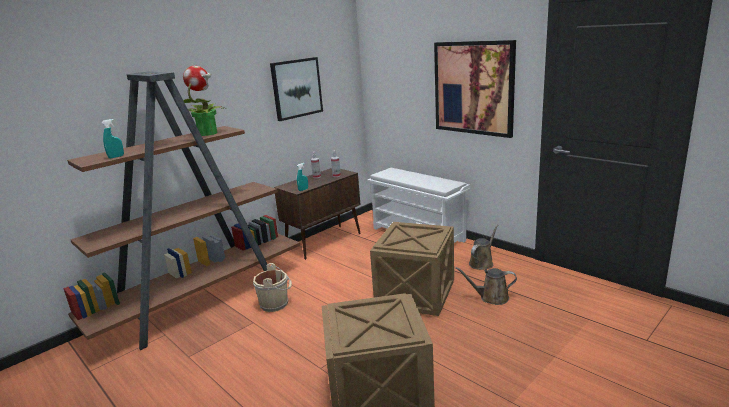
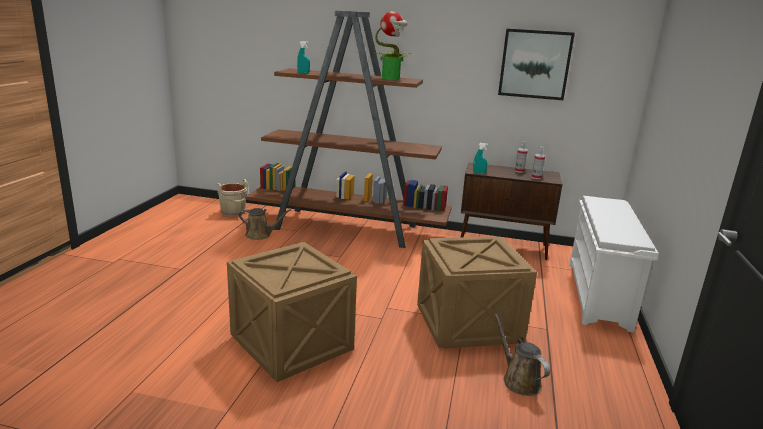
camera: 55 degrees right, 0 degrees up
(275, 304) = (374, 257): beige bucket -> beige bucket (234, 212)
(473, 88) = (703, 108): picture -> none
(482, 263) = (594, 357): brown watering can -> brown watering can (260, 235)

